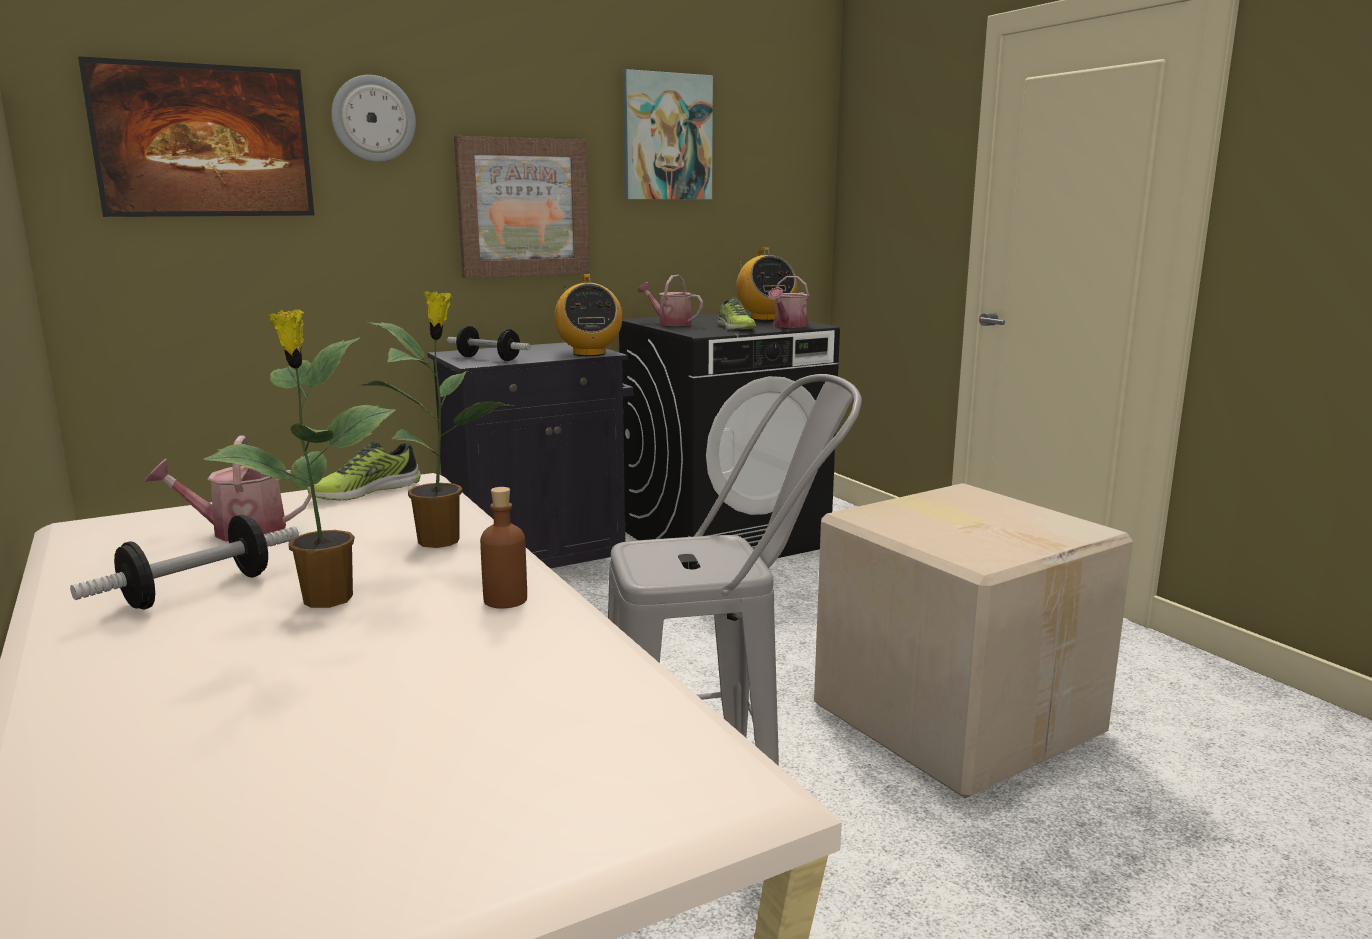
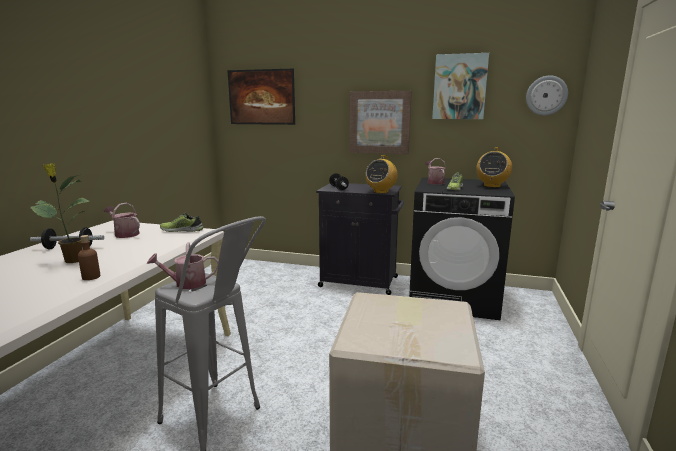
camera: 45 degrees right, 0 degrees up
(373, 119) = (319, 86): wall clock -> wall clock (546, 95)
(441, 540) = (143, 252): potted plant -> none
(788, 326) = (486, 191): watering can -> watering can (186, 284)

